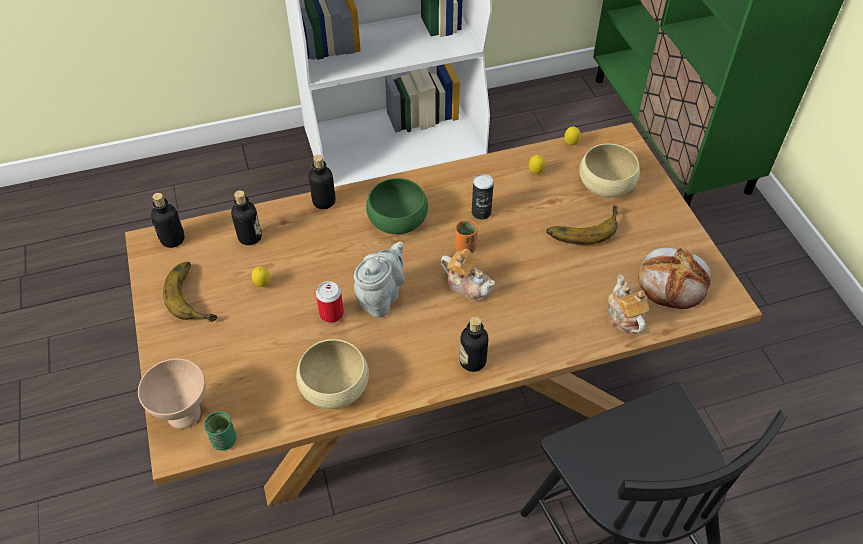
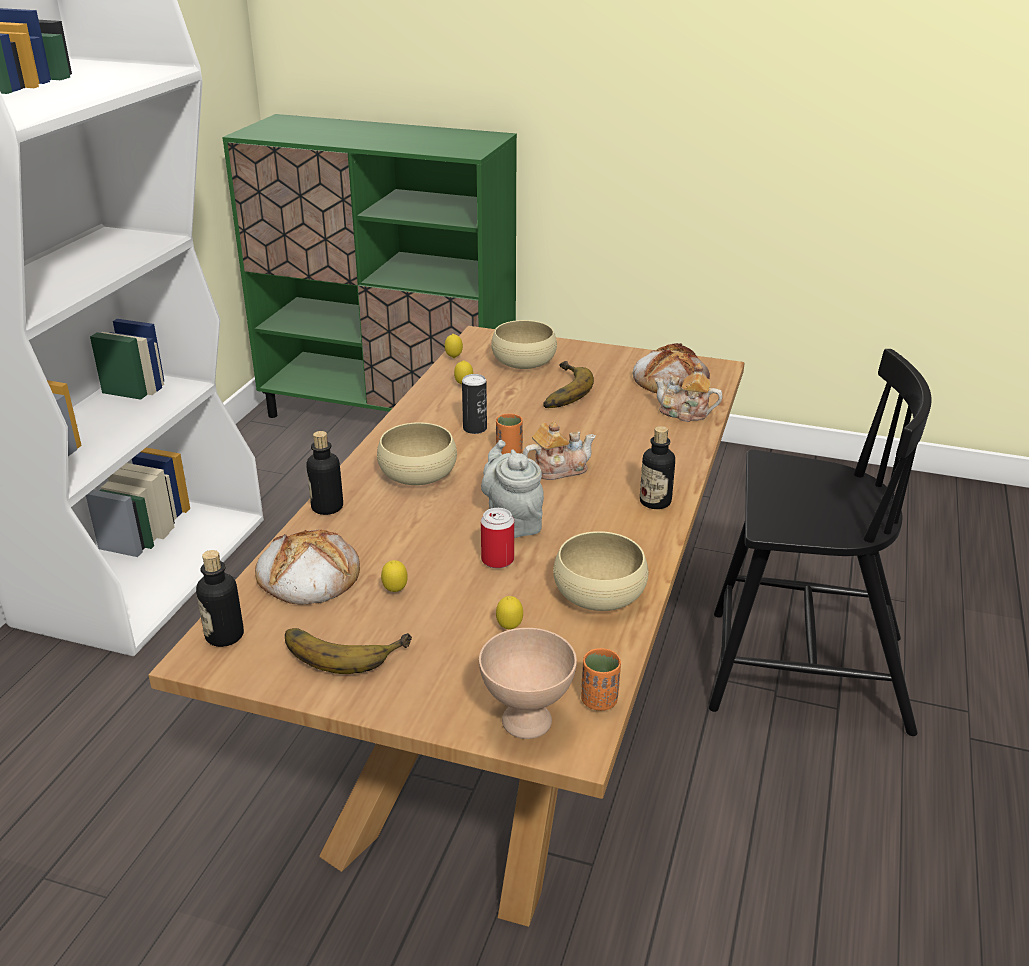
camera: 55 degrees left, 20 degrees down
(224, 440) = (599, 701): green cup -> orange cup
(250, 237) = (307, 575): bottle -> bread
(265, 359) = (509, 628): none -> lemon
(397, 219) = (418, 474): green bowl -> beige bowl

